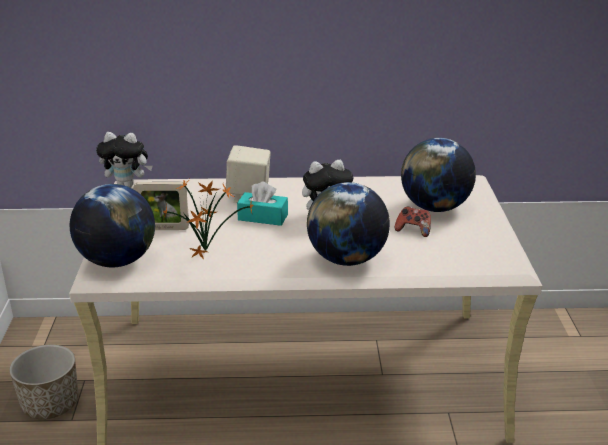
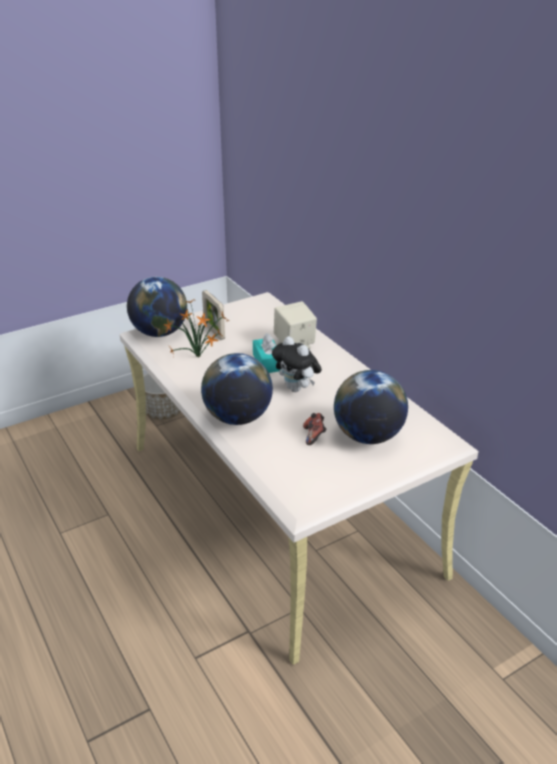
camera: 60 degrees right, 5 degrees up
(128, 185) = (260, 297): plush toy -> none

